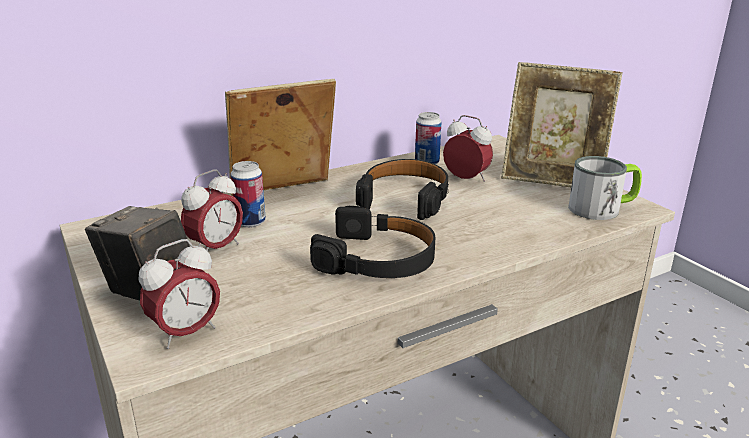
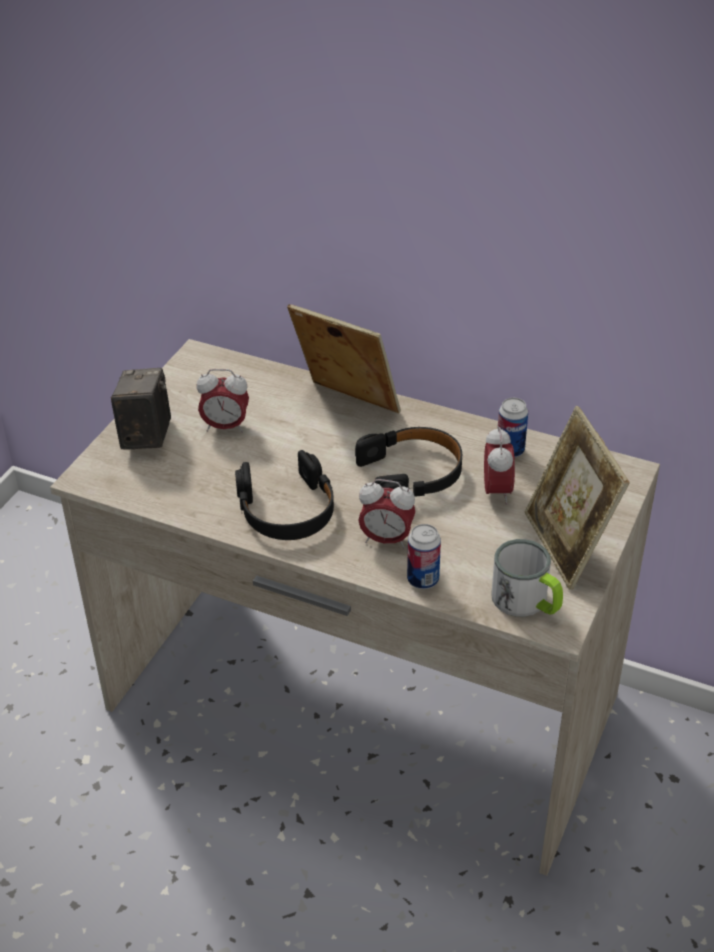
camera: 55 degrees right, 15 degrees up
(186, 333) = (119, 477): alarm clock -> alarm clock (386, 540)
(250, 222) = (280, 418): can -> can (423, 580)

